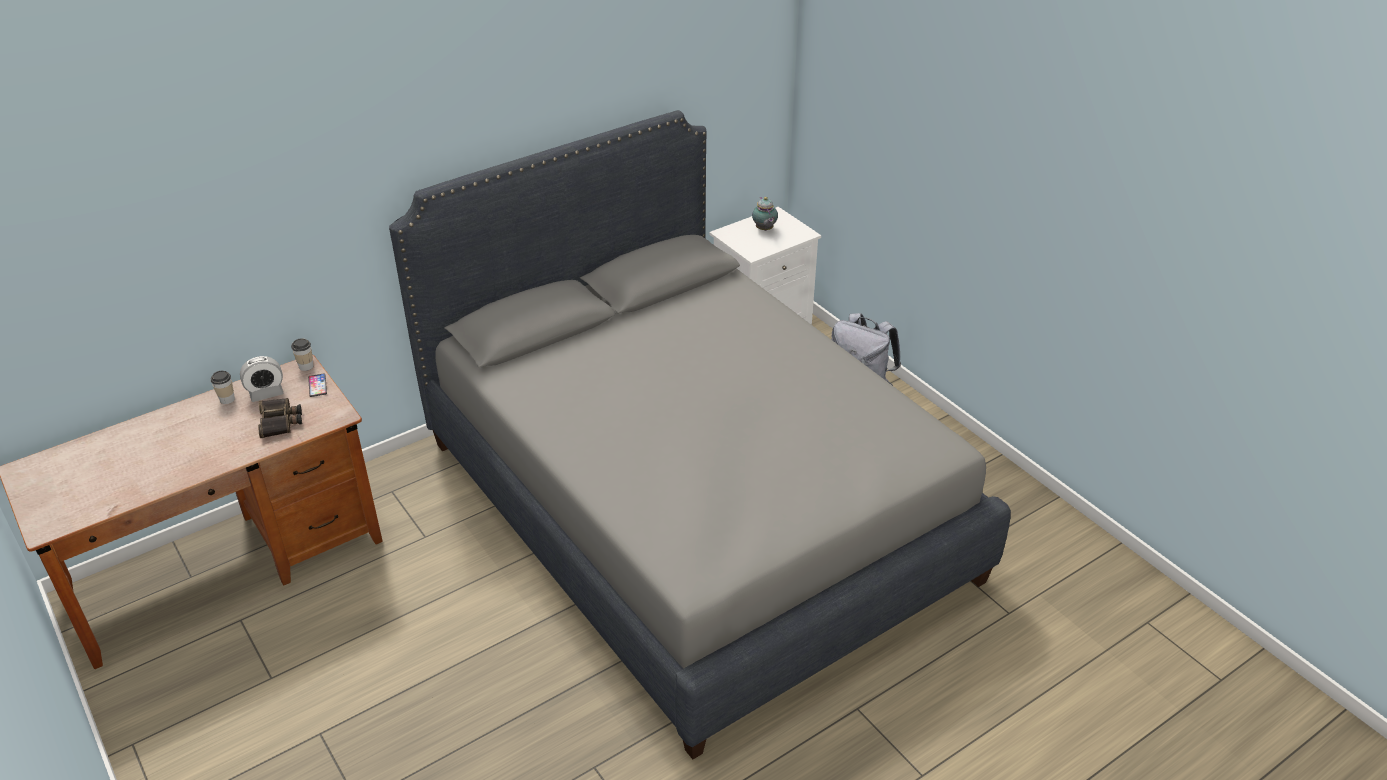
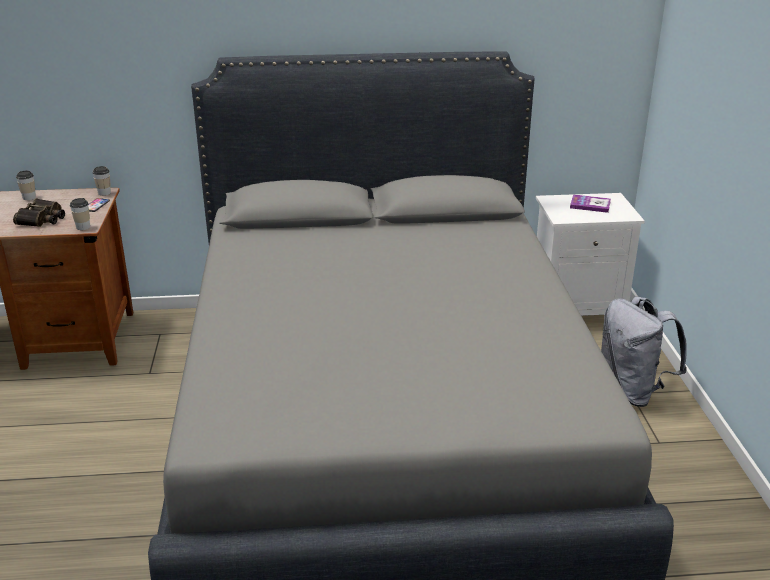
camera: 30 degrees right, 10 degrees down
(266, 393) = (57, 201): alarm clock -> none
(338, 417) = (83, 227): none -> cup
(764, 230) = (590, 205): teapot -> book

